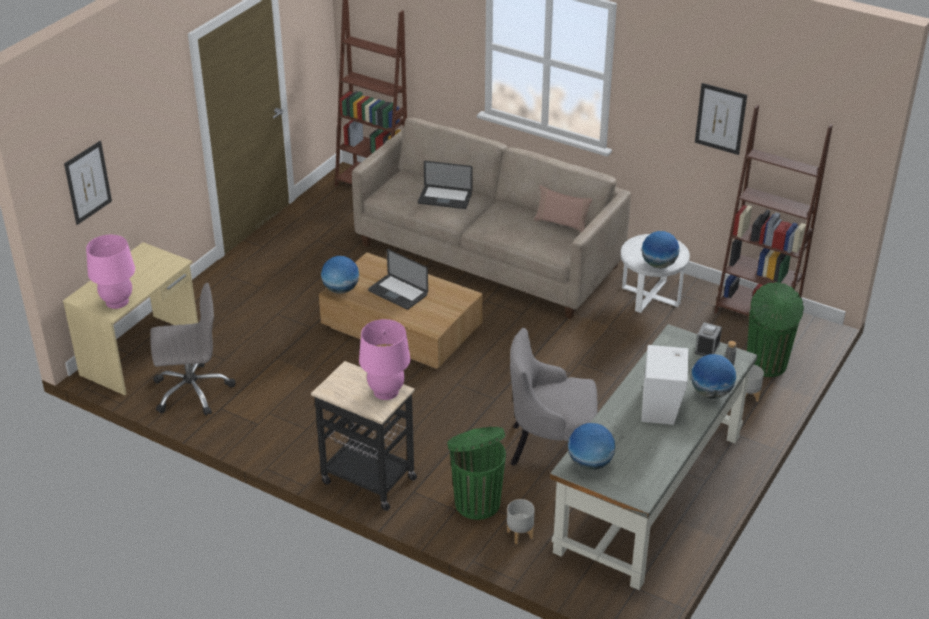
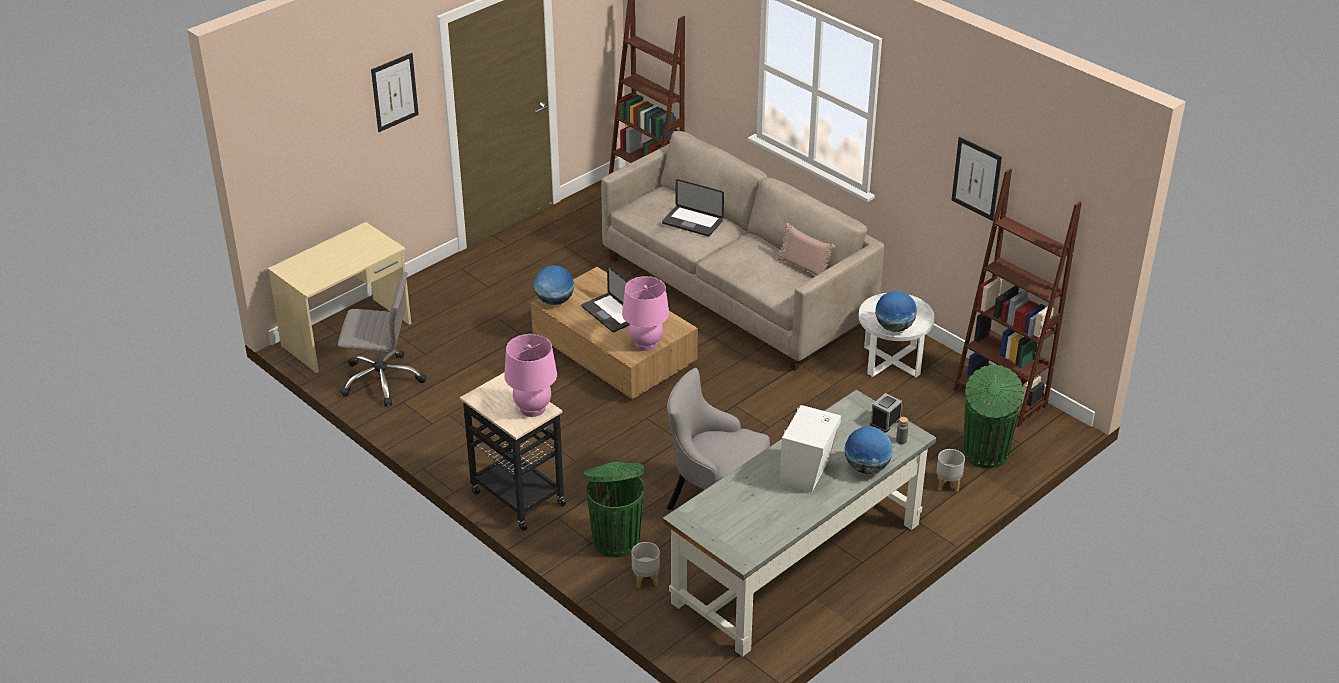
camera: 15 degrees right, 0 degrees up
(88, 182) = (307, 154): picture -> picture (394, 92)
(117, 301) = (318, 277): pink table lamp -> pink table lamp (645, 344)
(590, 463) = (707, 515): globe -> none

